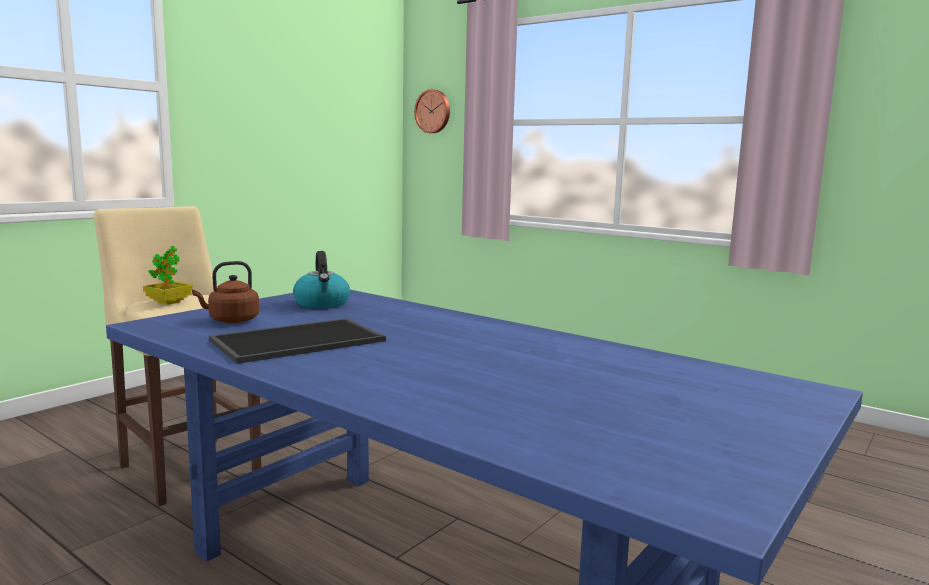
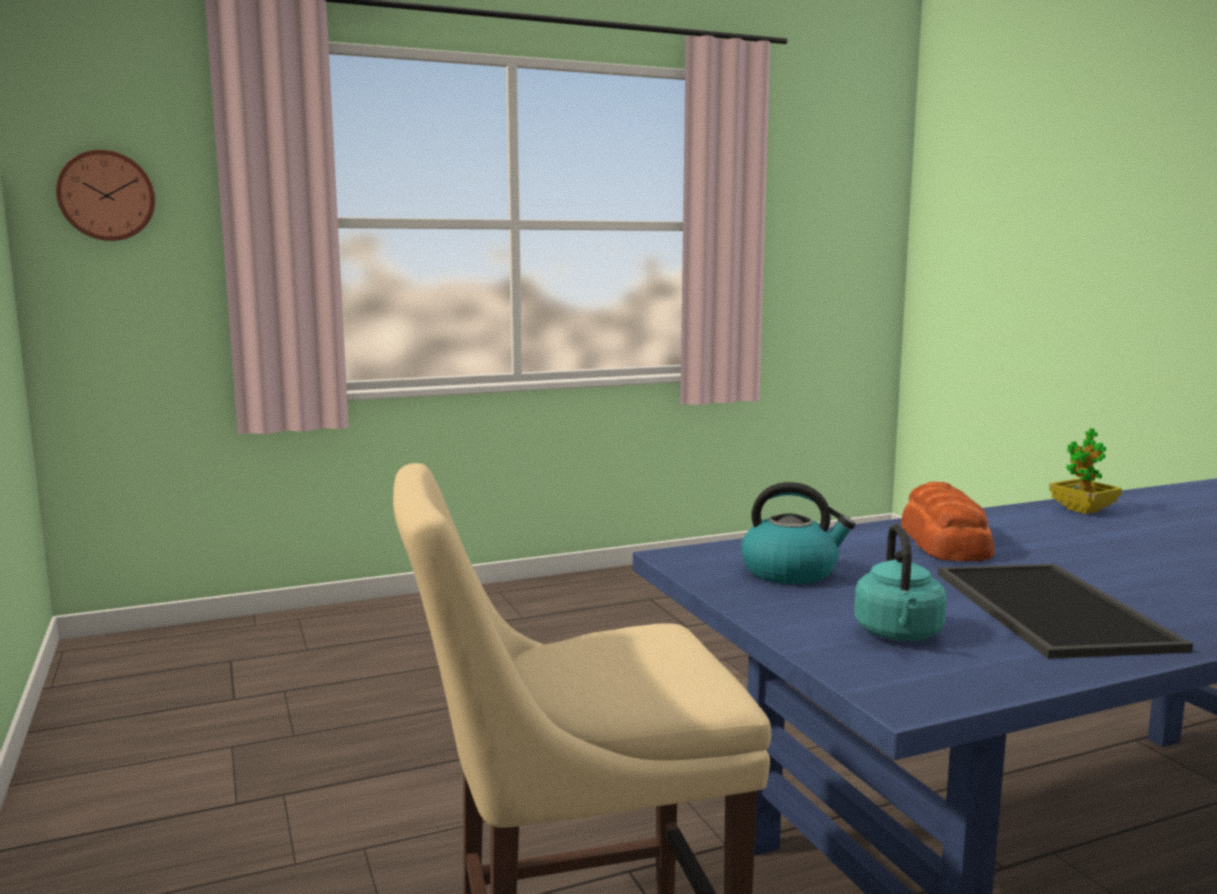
camera: 60 degrees left, 0 degrees up
(169, 302) = (631, 679): potted plant -> potted plant (1083, 510)
(231, 320) = (899, 634): brown kettle -> turquoise kettle
(423, 322) = (944, 542): none -> bread

